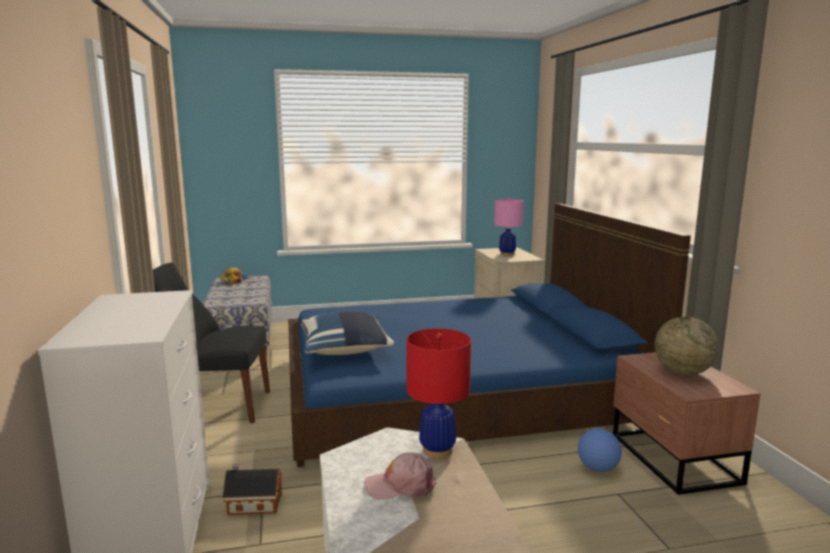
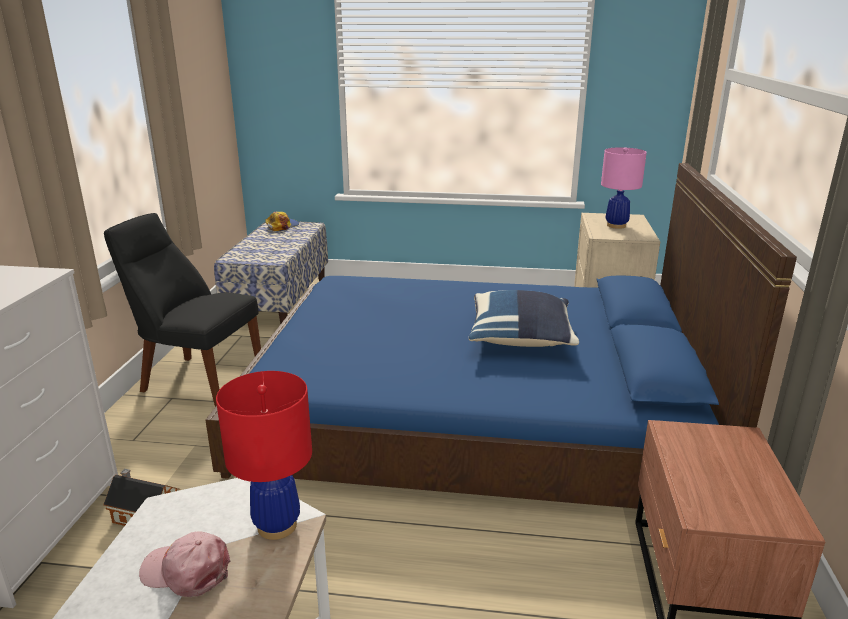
camera: 20 degrees right, 10 degrees up
(345, 350) = (316, 345): blue pillow -> blue pillow (521, 339)
(598, 469) = (575, 572): football -> none
(682, 372) = (723, 472): globe -> none

